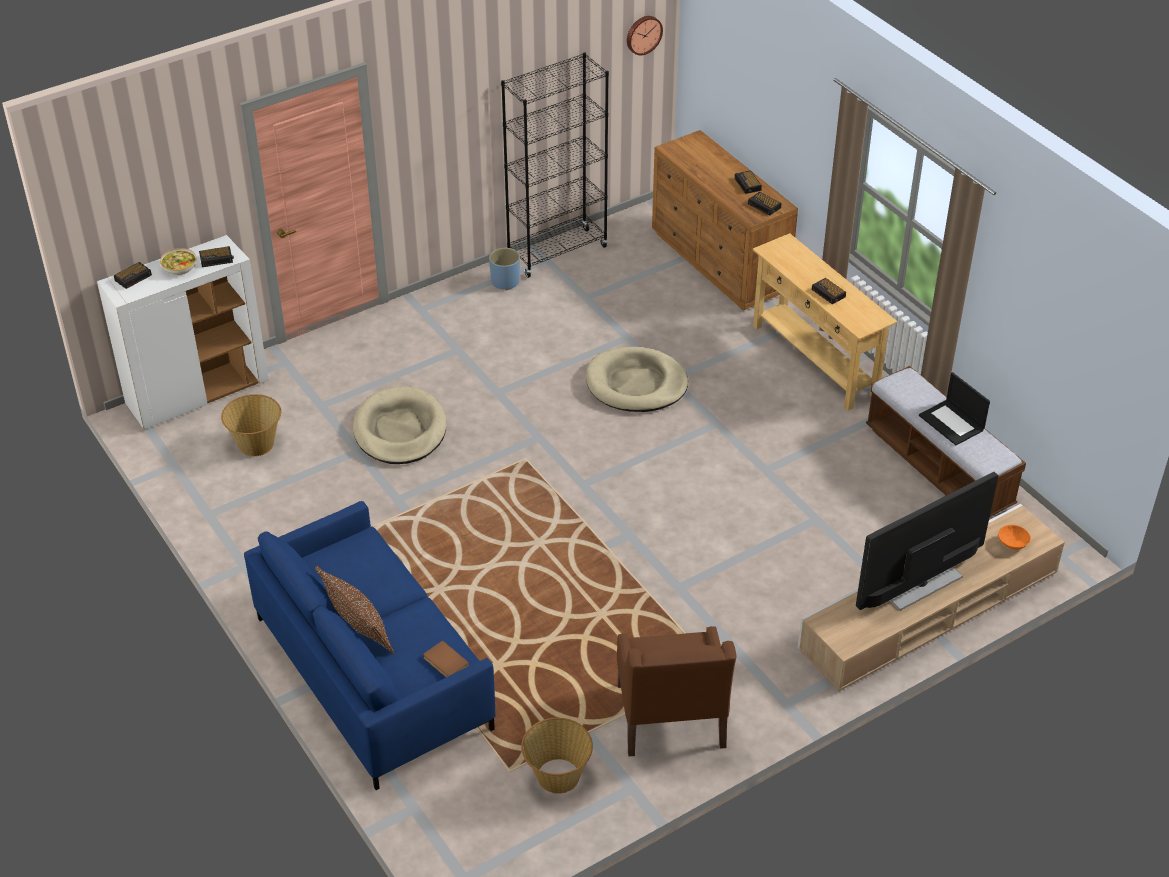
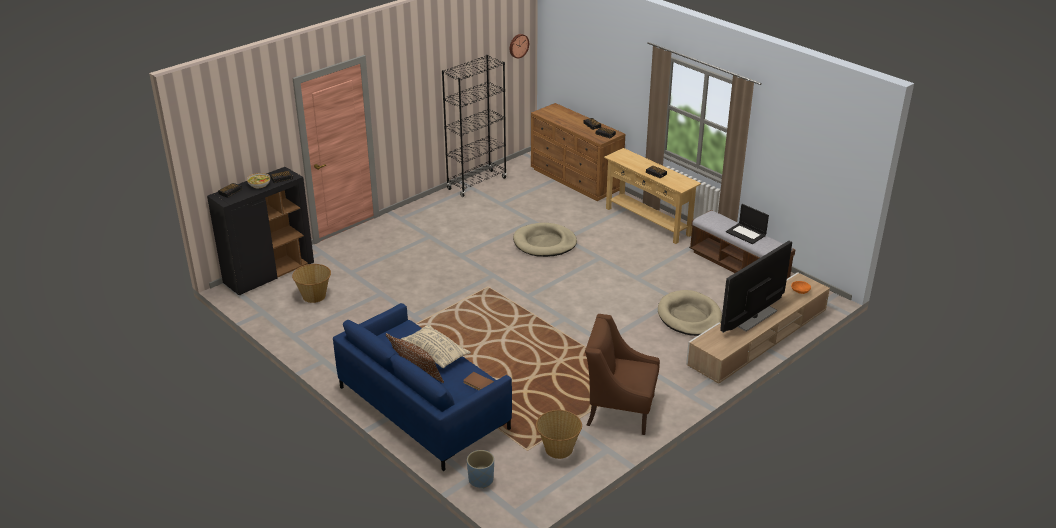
camera: 10 degrees left, 10 degrees down
(198, 393) = (269, 273): white cabinet -> black cabinet
(396, 595) = (435, 352): none -> beige pillow
(400, 430) = (405, 280): beige dog bed -> beige dog bed (689, 316)
(505, 282) = (449, 200): blue planter -> blue planter (480, 480)
(670, 717) = (619, 409): brown armchair -> brown armchair turned 120 degrees clockwise

